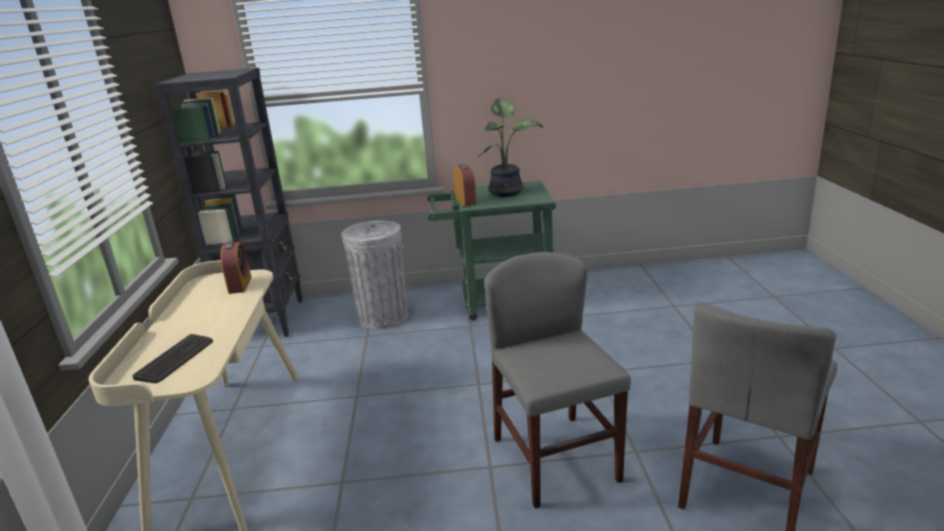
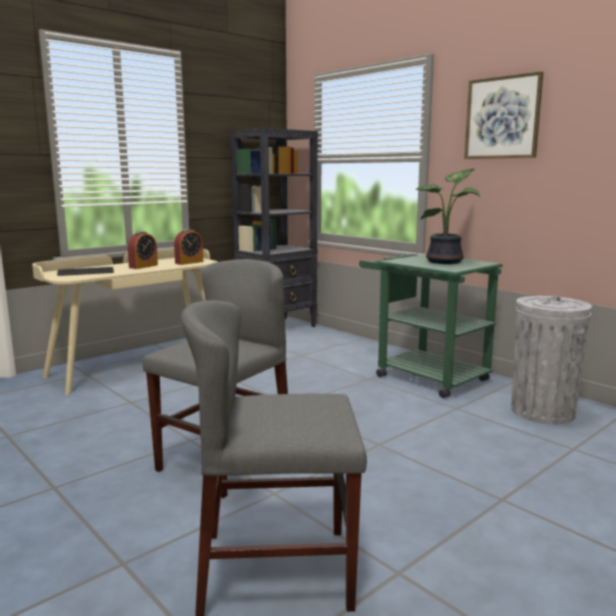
camera: 50 degrees right, 10 degrees down
(383, 317) = (333, 351): grey trash can -> grey trash can (542, 411)
(465, 201) = (397, 258): alarm clock -> alarm clock (143, 266)
(509, 46) = (502, 118): none -> picture

